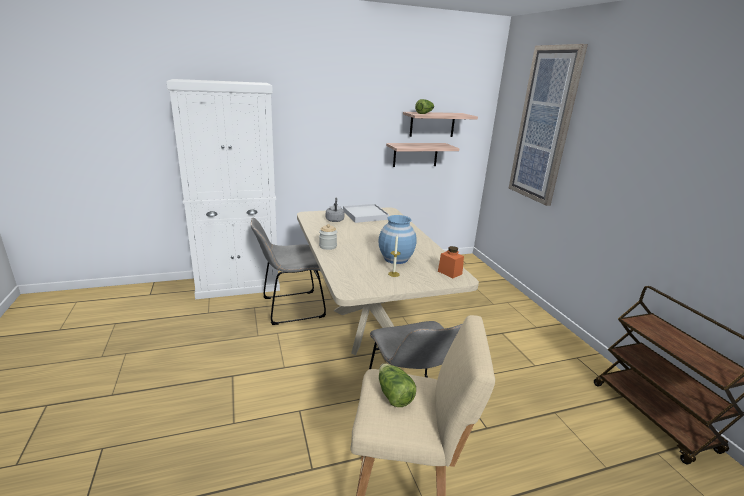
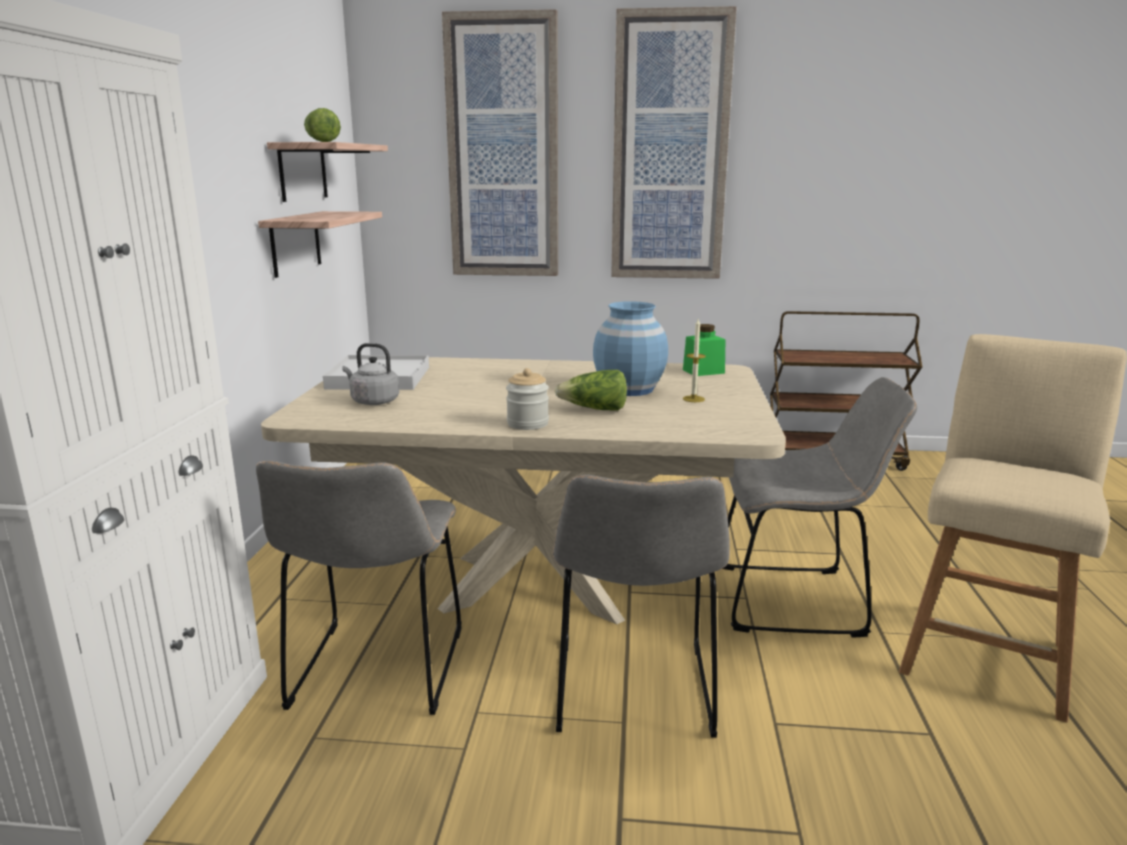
camera: 65 degrees left, 5 degrees down
(303, 366) = (633, 693): none -> grey chair
(393, 394) = (1015, 477): lettuce -> lettuce (594, 410)
(449, 272) = (703, 371): orange jar -> green jar
(625, 143) = (670, 149): none -> picture

